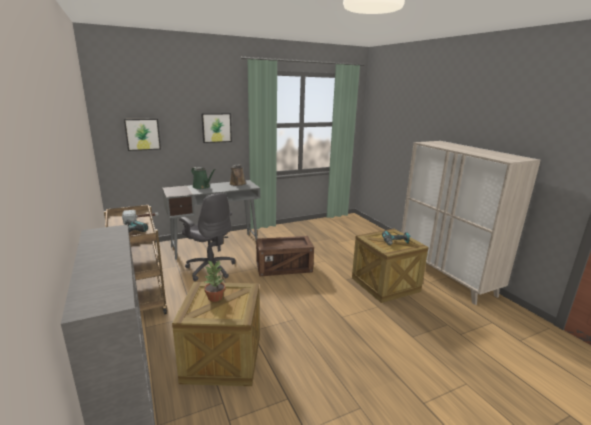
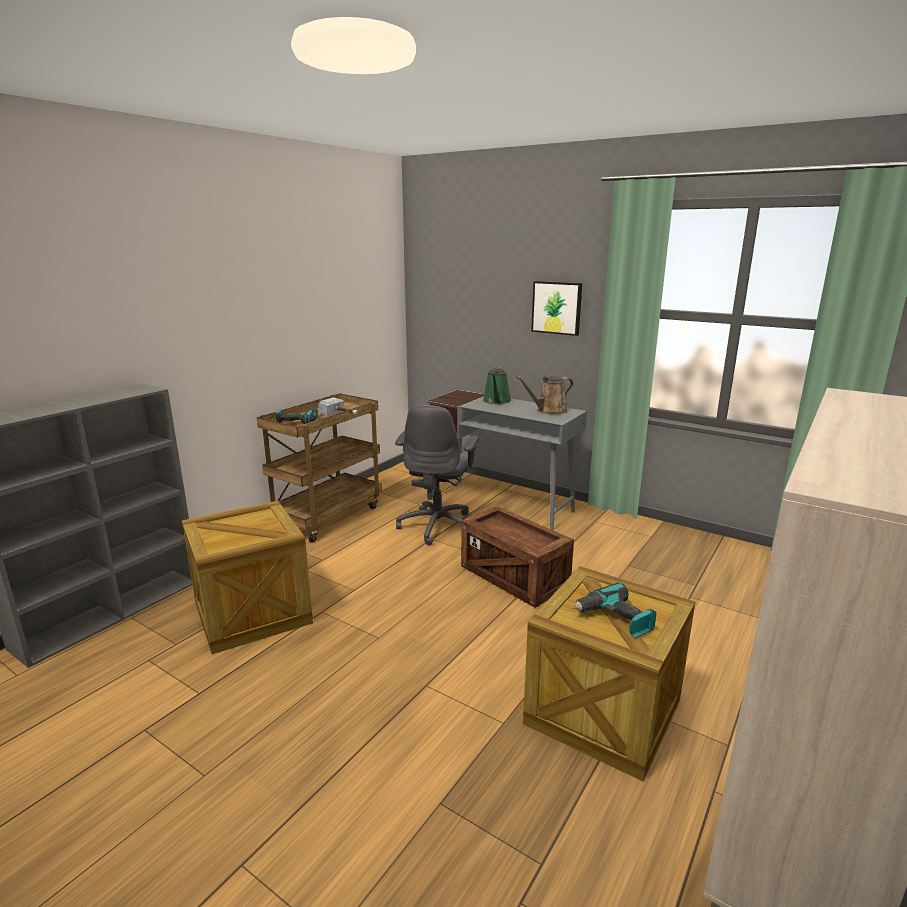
camera: 60 degrees right, 0 degrees up
(142, 134) = (456, 307): picture -> none
(215, 298) = (248, 524): potted plant -> none

